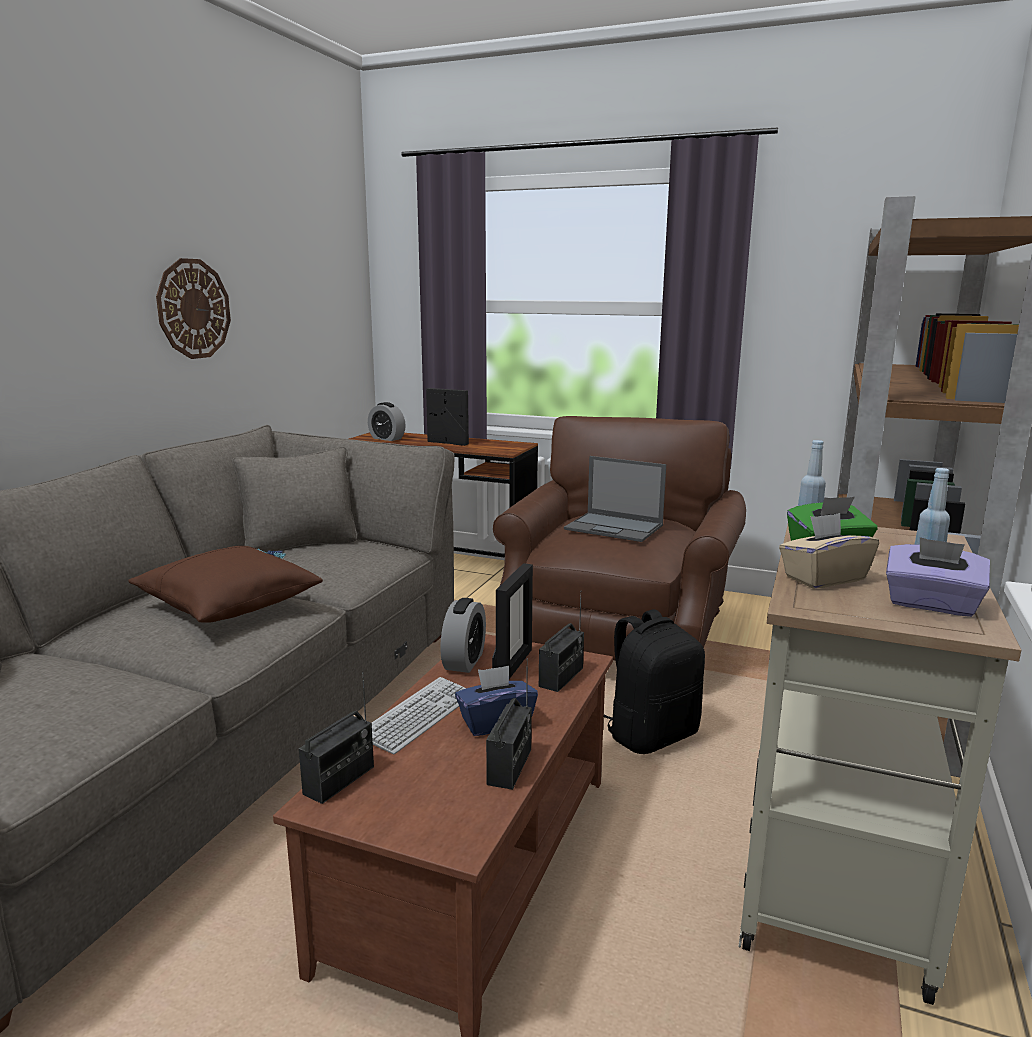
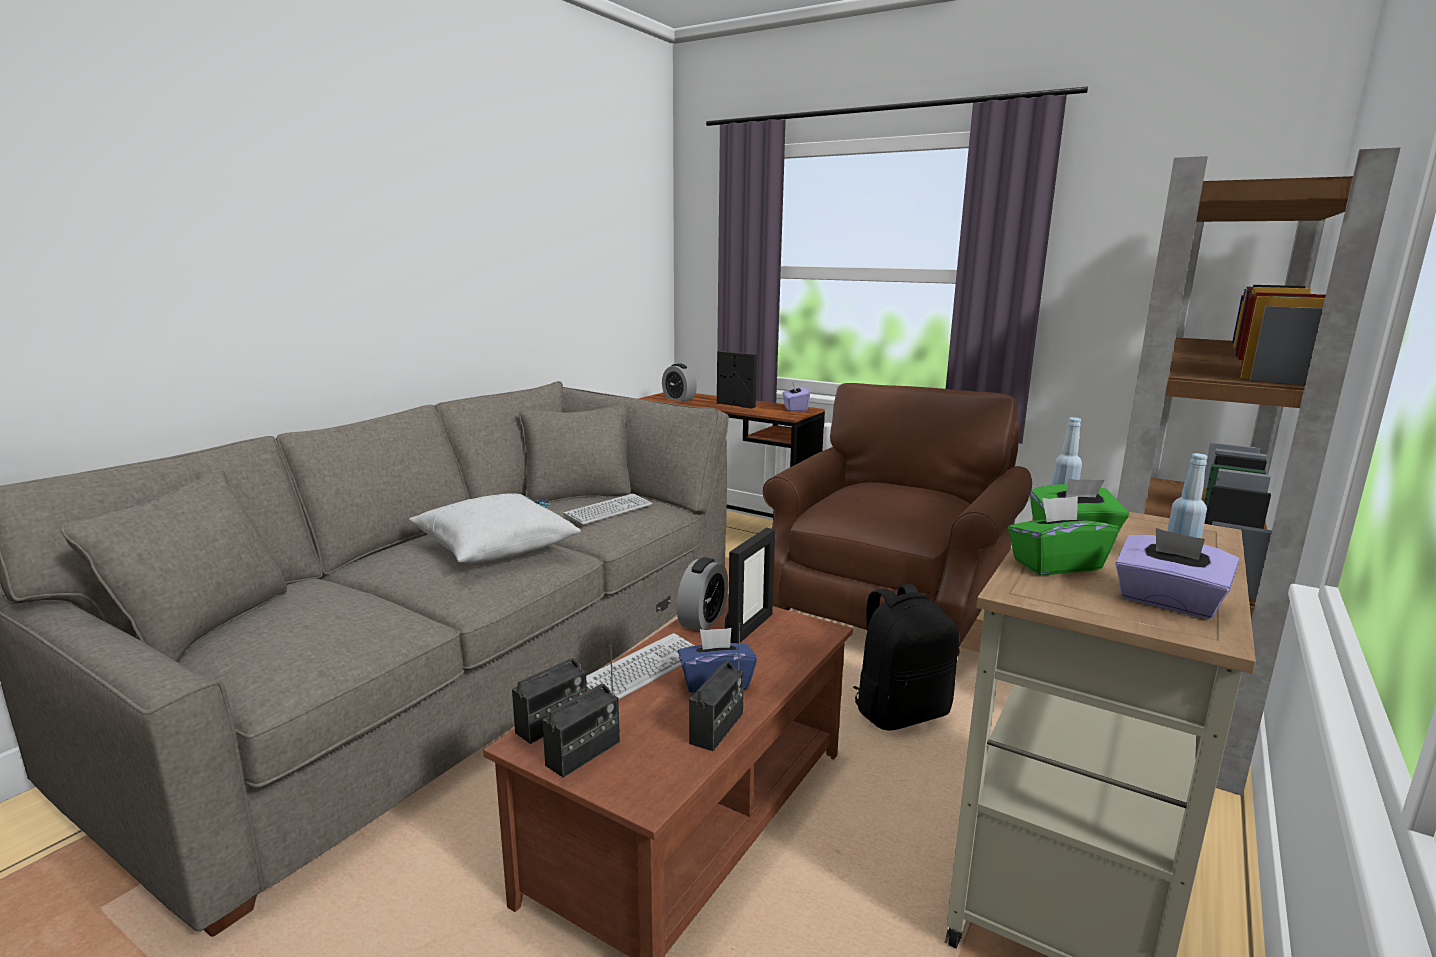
camera: 10 degrees right, 0 degrees up
(193, 309) = (496, 271): wall clock -> none
(229, 605) = (495, 549): brown pillow -> grey pillow
(340, 558) = (609, 510): none -> keyboard
(508, 444) = (795, 409): none -> purple tissue box
(561, 677) = (794, 644): radio -> radio (583, 754)
(615, 527) = (886, 497): laptop -> none
(823, 578) = (1056, 565): beige tissue box -> green tissue box

